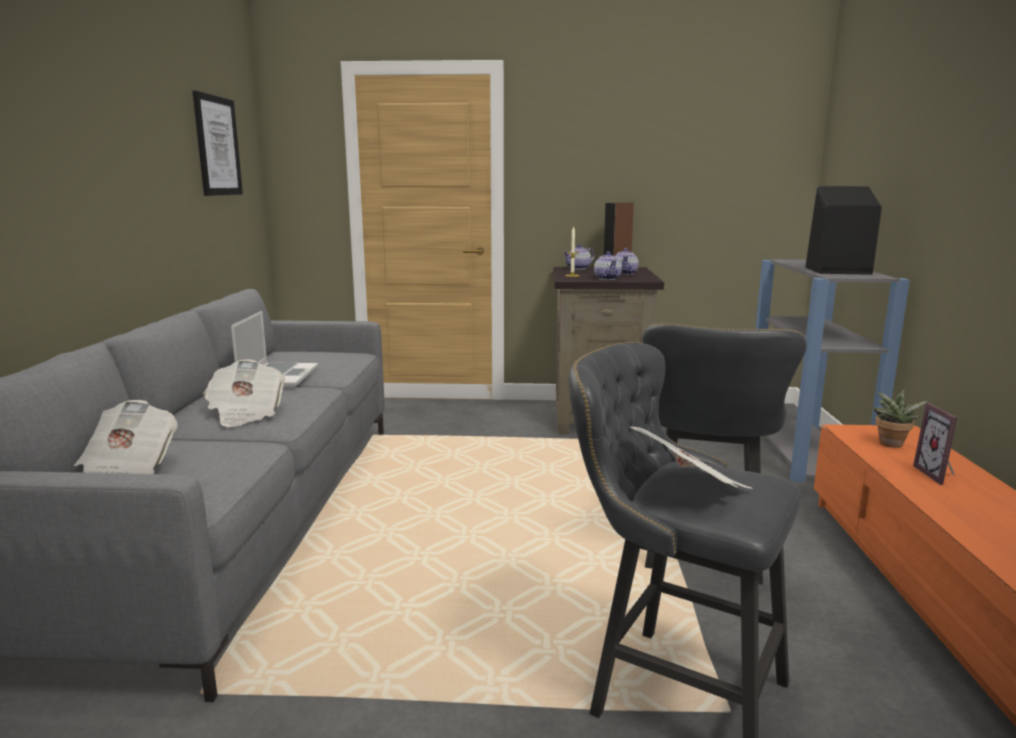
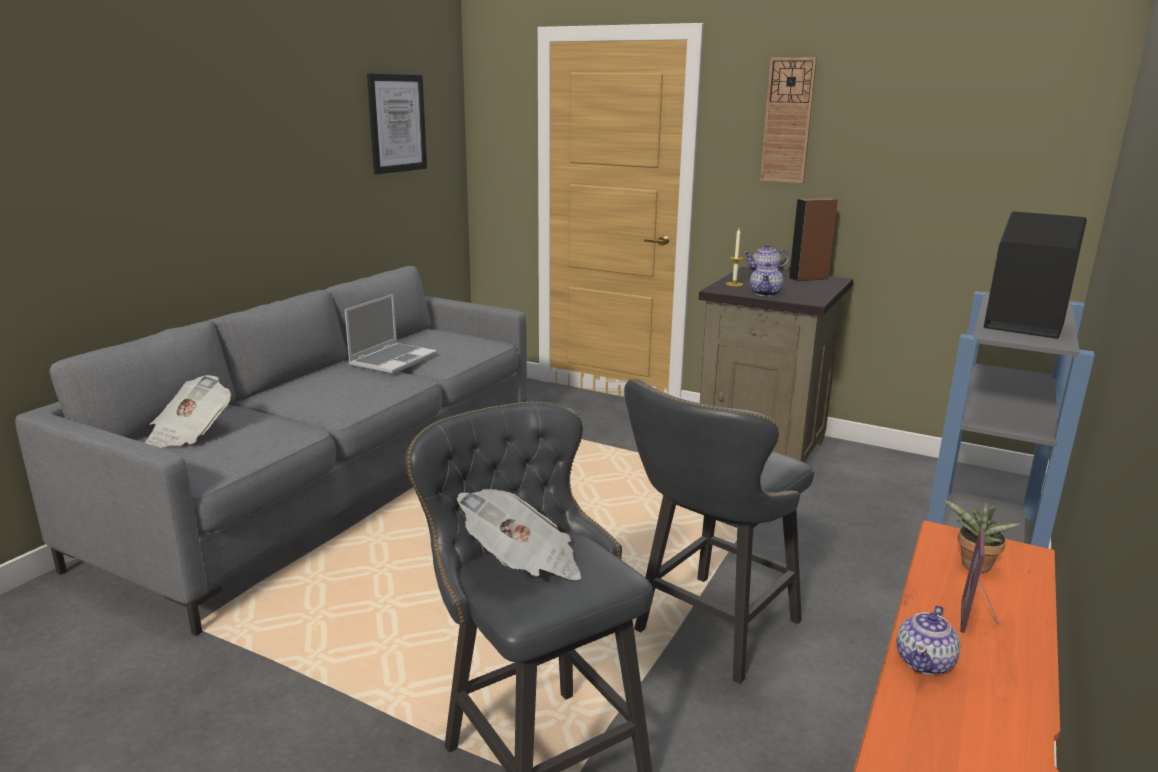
camera: 25 degrees right, 5 degrees up
(246, 413) = (326, 395): newspaper -> none
(583, 141) = (787, 121): none -> wall clock
(625, 273) = (803, 287): teapot -> teapot (925, 662)

